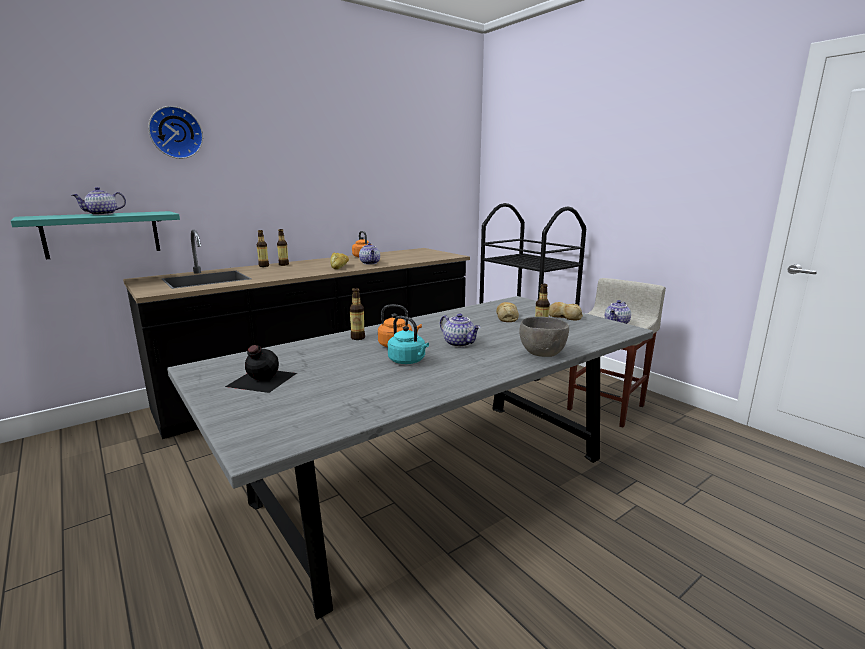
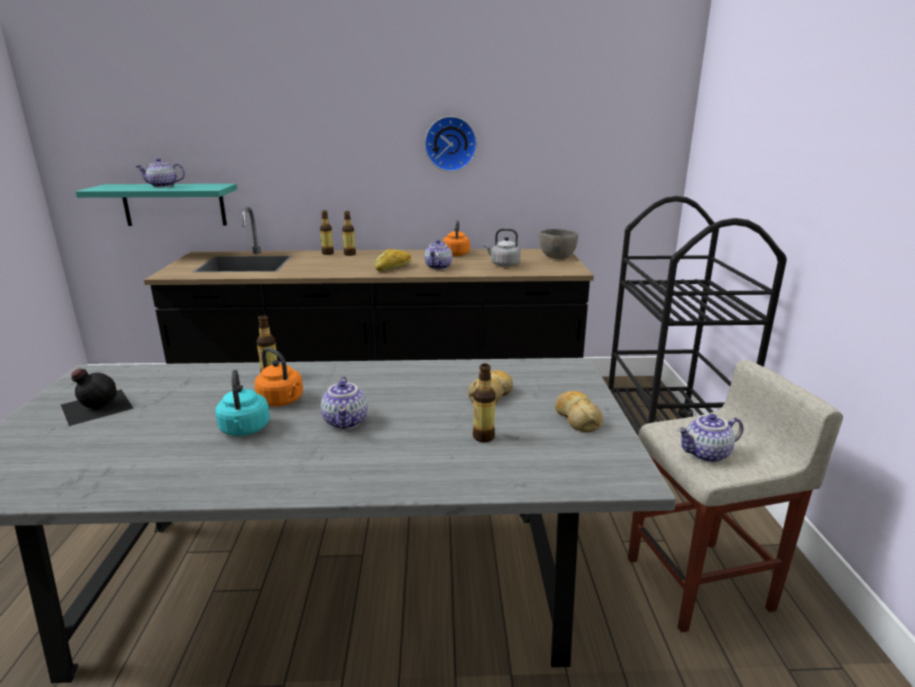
camera: 35 degrees right, 5 degrees up
(175, 133) = (242, 96): wall clock -> wall clock (450, 144)
(407, 258) = (503, 265): none -> grey kettle
(541, 354) = (402, 479): grey bowl -> grey bowl (556, 257)

